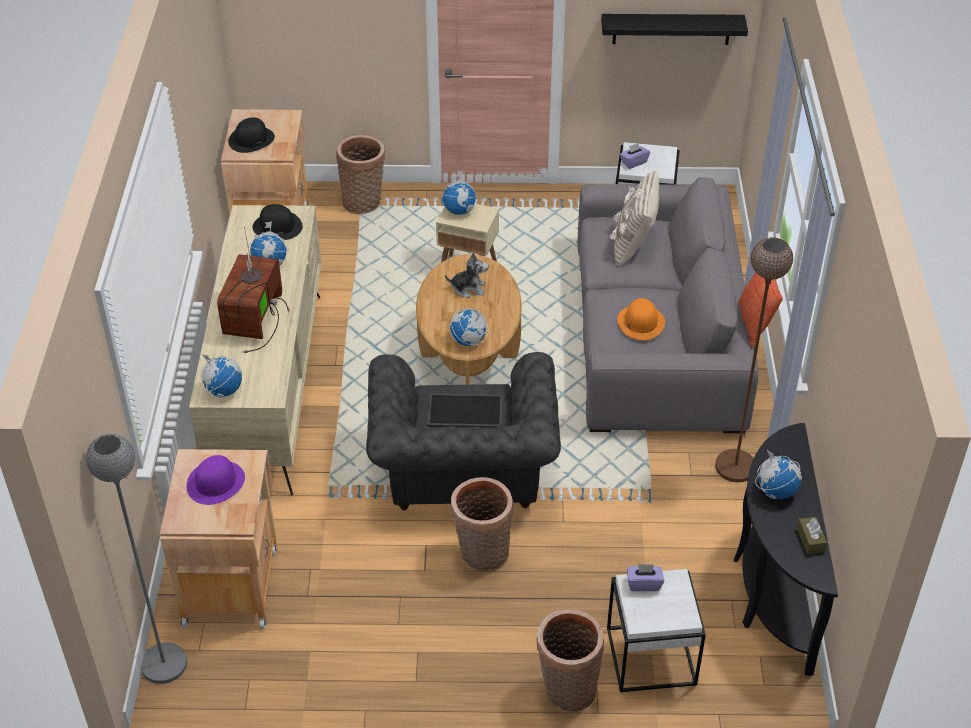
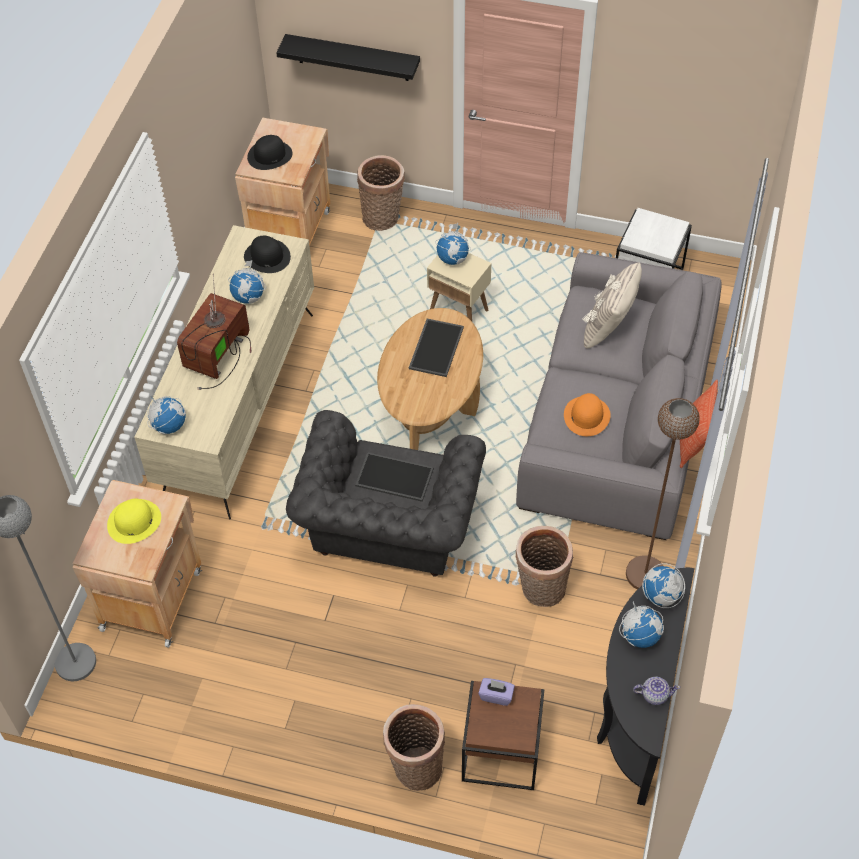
camera: 15 degrees right, 10 degrees up
(216, 482) = (134, 522): purple hat -> yellow hat
(468, 288) = (435, 347): plush toy -> tray
(468, 341) = (417, 405): globe -> globe (661, 596)
(482, 555) = (380, 616): basket -> basket (540, 589)
(633, 162) = (639, 233): purple tissue box -> none
(650, 657) = (500, 753): white side table -> brown side table
(671, 29) = (696, 110): black shelf -> black shelf (353, 58)
(810, 540) = (654, 695): brown tissue box -> teapot

